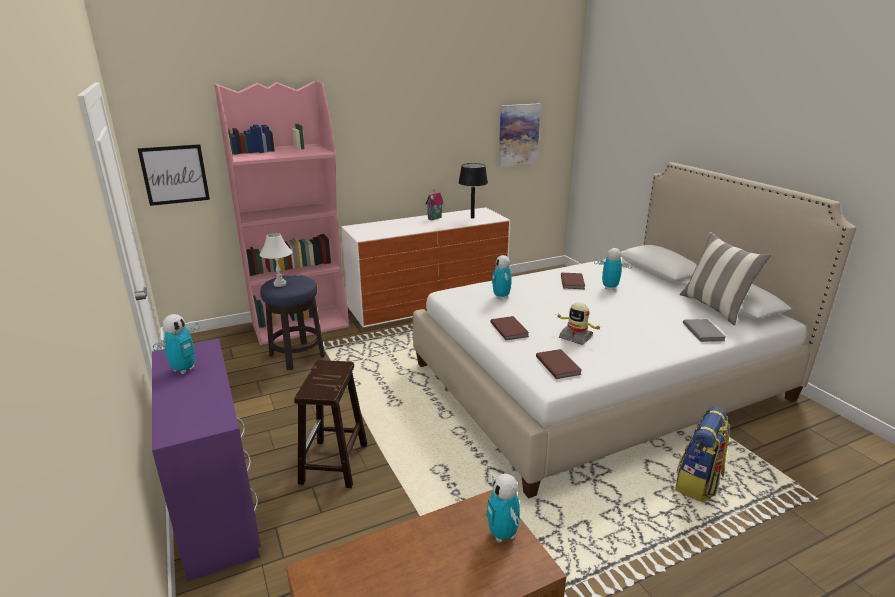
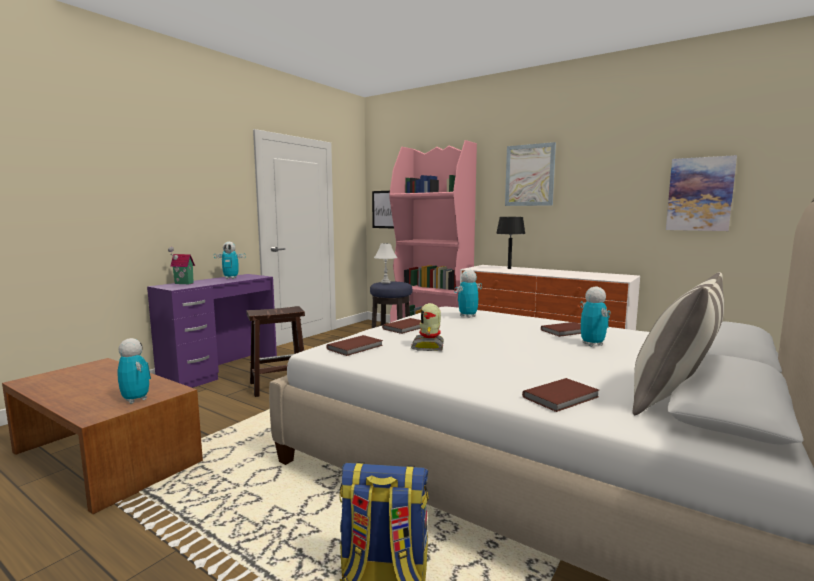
camera: 60 degrees right, 15 degrees down
(381, 120) = (529, 175): none -> picture
(435, 218) = (561, 271): toy house -> toy house (183, 283)
(472, 218) = (595, 276): black table lamp -> black table lamp (509, 268)
(502, 534) = (135, 399): toy robot -> toy robot turned 90 degrees clockwise
(704, 331) = (562, 397): grey book -> brown book

